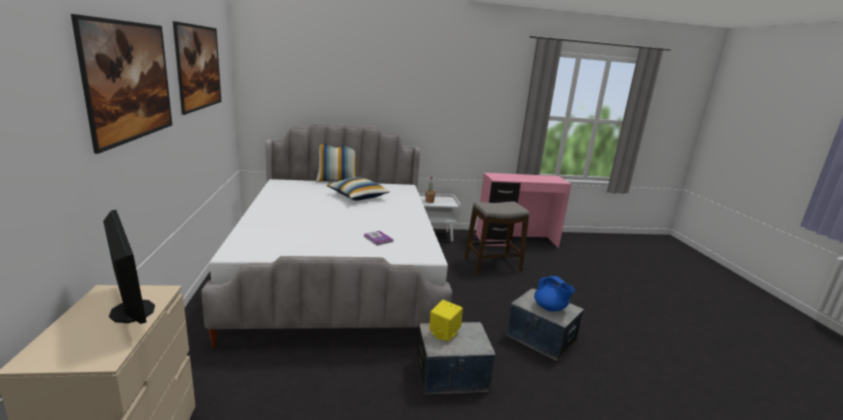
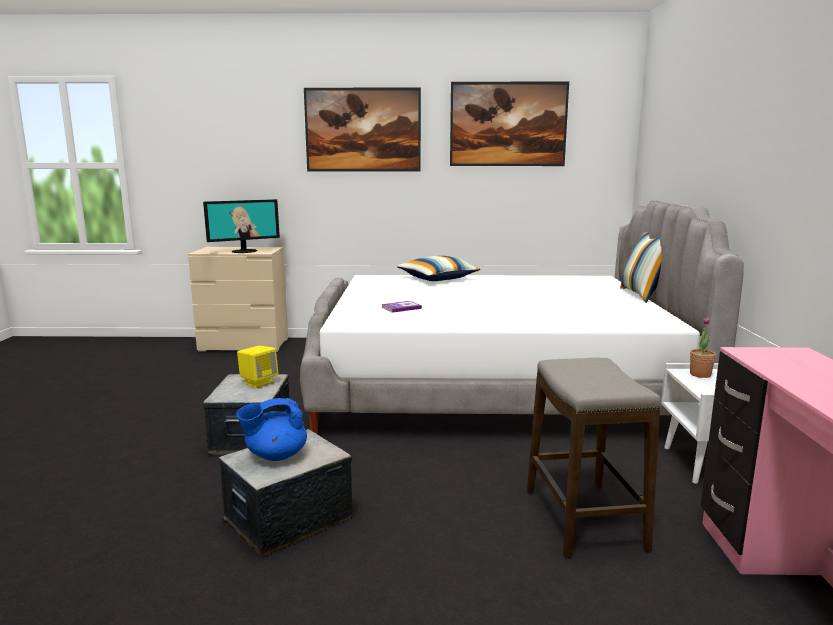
camera: 100 degrees right, 5 degrees down
(357, 196) = (570, 302): pillow -> pillow (437, 279)

